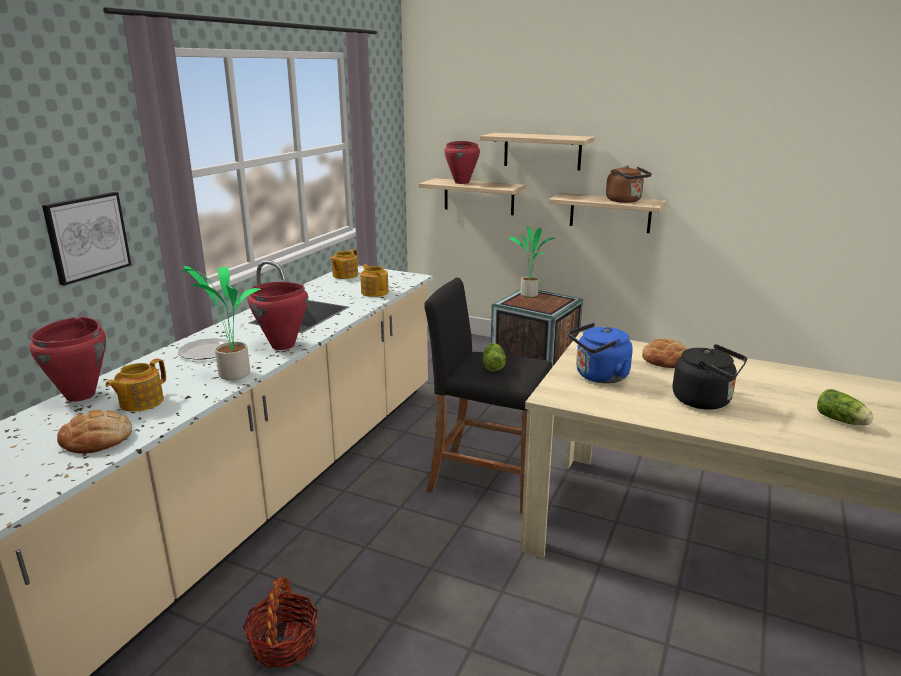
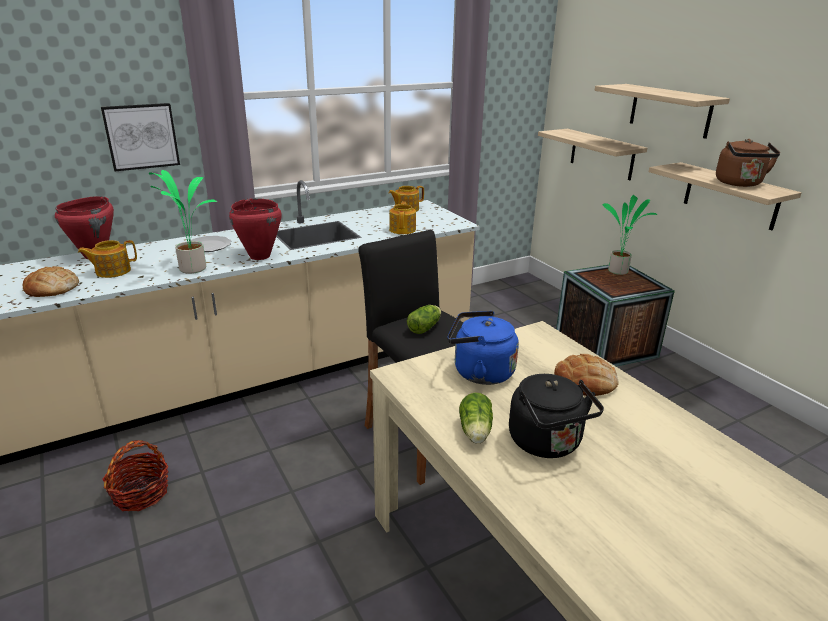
camera: 35 degrees right, 5 degrees up
(462, 182) = (582, 136): red cooking pot -> none
(842, 421) = (688, 547): lettuce -> lettuce (475, 432)

